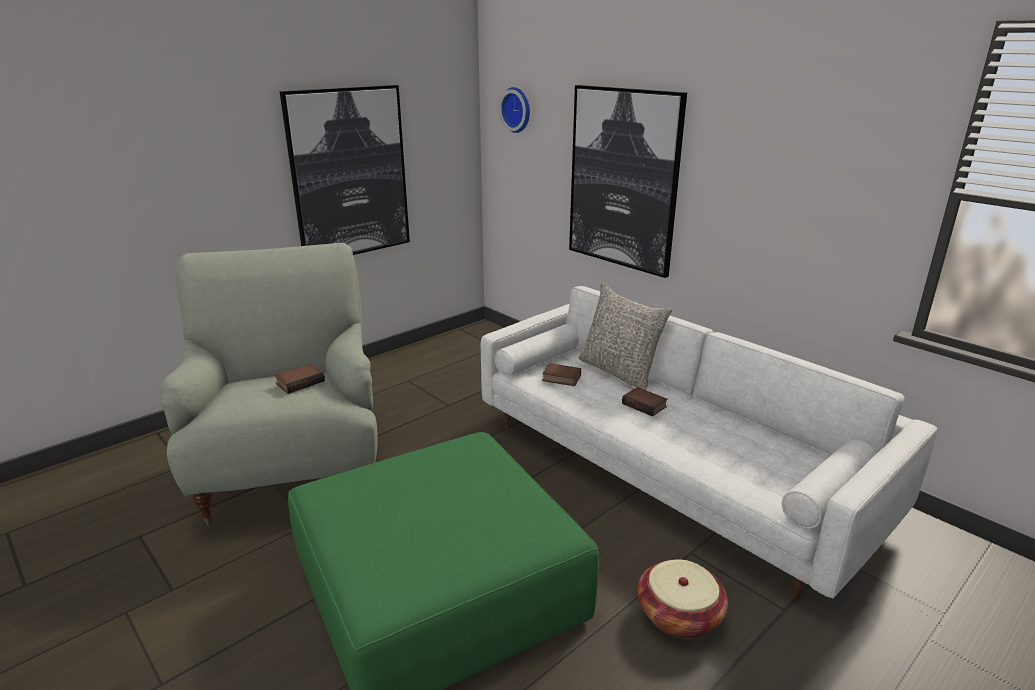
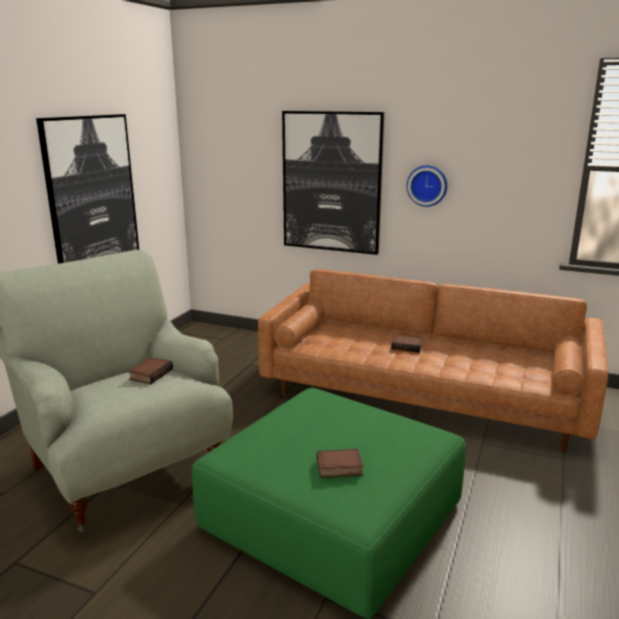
camera: 25 degrees left, 5 degrees down
(517, 109) = (221, 134): wall clock -> wall clock (427, 185)
(560, 378) = (331, 341): book -> book (338, 468)
(619, 372) = (368, 330): grey pillow -> none
(668, 469) = (423, 395): white sofa -> brown sofa
(679, 615) = (508, 481): basket -> none

